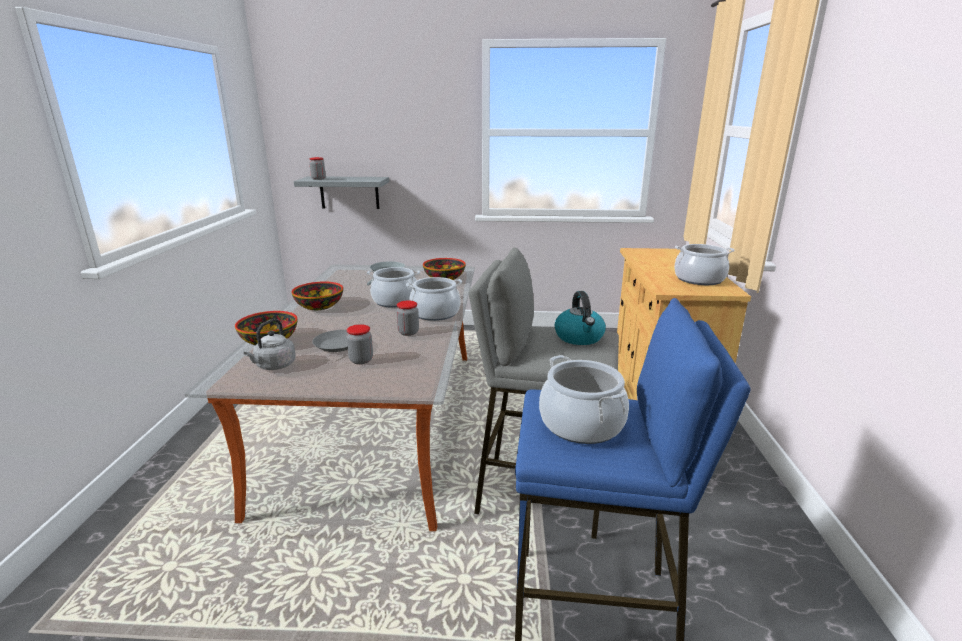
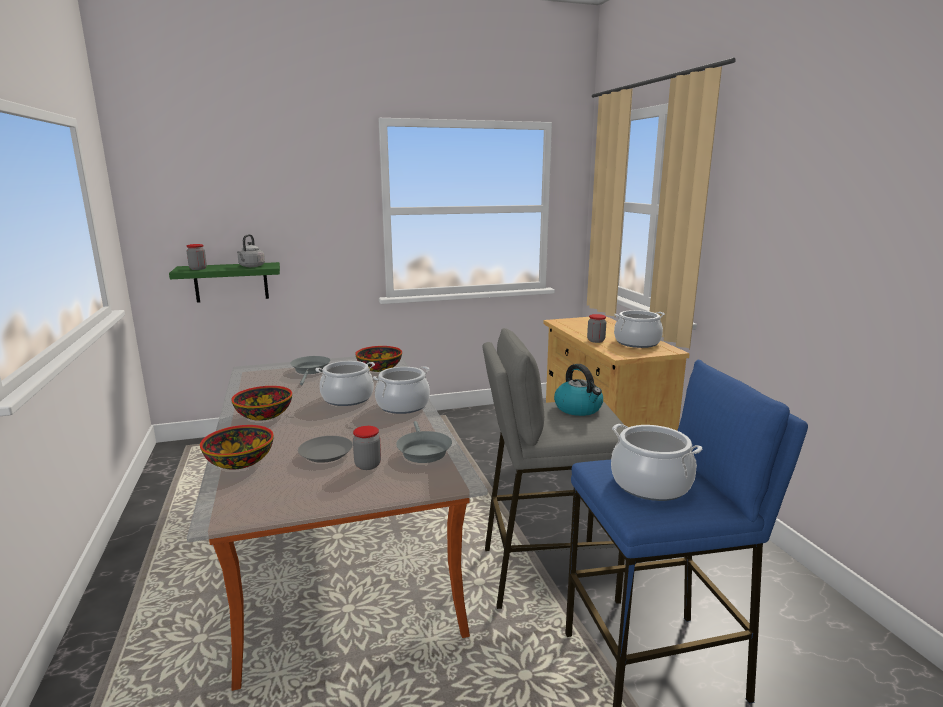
camera: 20 degrees left, 5 degrees down
(274, 366) = (273, 488): grey kettle -> grey kettle (251, 266)
(349, 192) = (231, 282): grey shelf -> green shelf
(408, 332) = (392, 429): jar -> jar (596, 340)
(417, 355) = (423, 451): none -> grey frying pan

